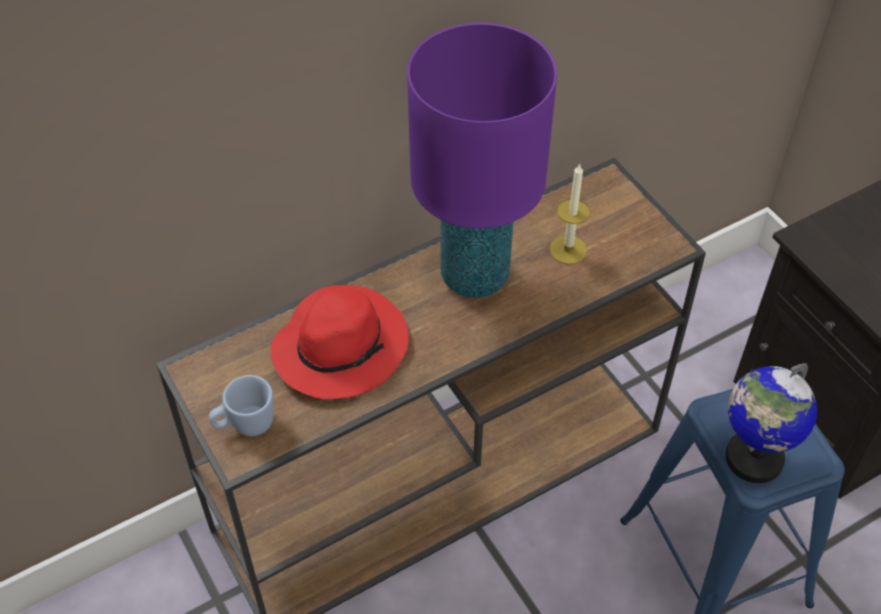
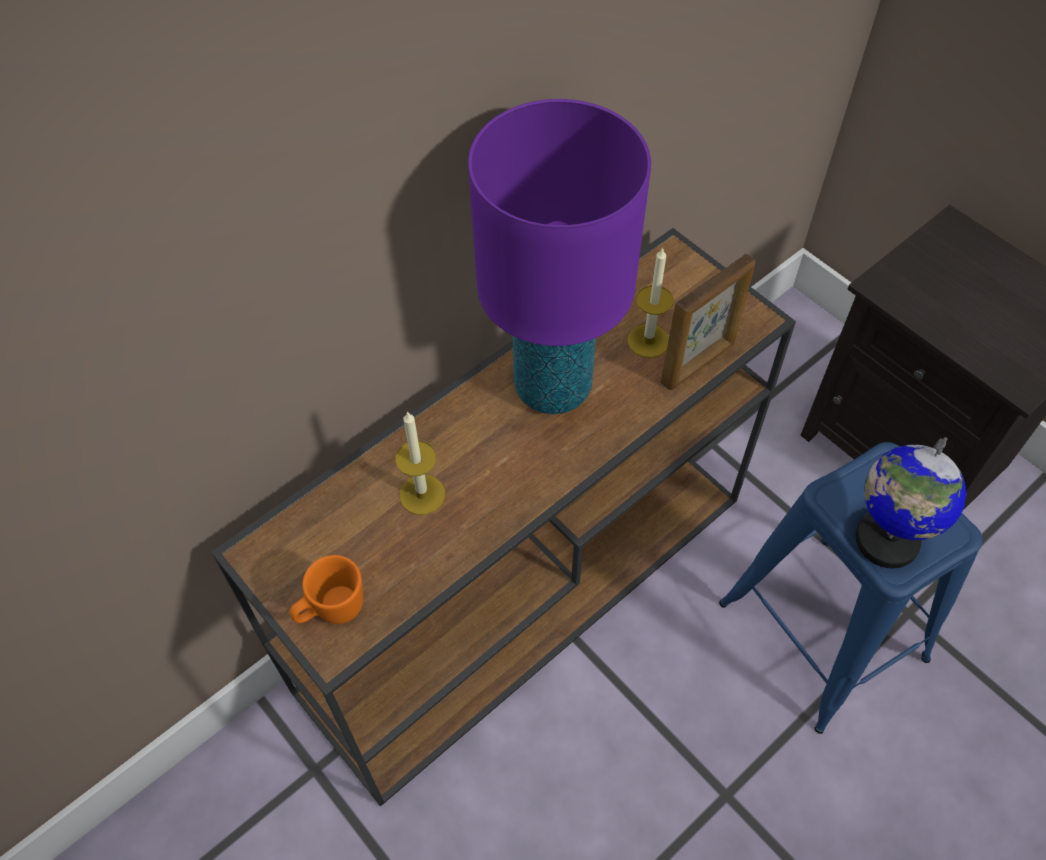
camera: 10 degrees left, 5 degrees up
(245, 424) = (331, 610): blue mug -> orange mug
(341, 345) = (422, 494): red hat -> candle
(608, 275) = (699, 363): none -> picture frame

